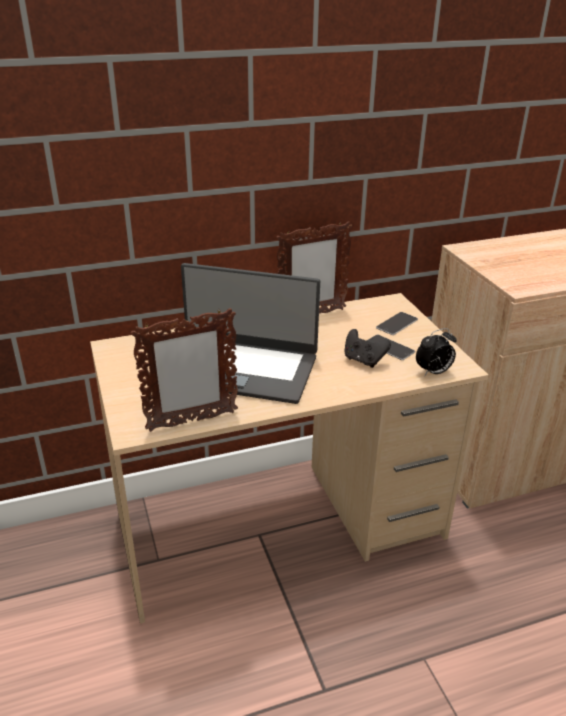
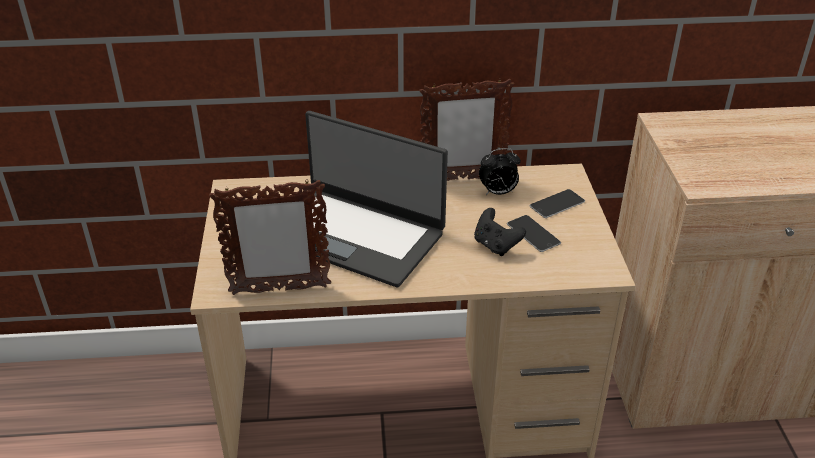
camera: 15 degrees right, 5 degrees up
(433, 372) = (570, 273): alarm clock -> alarm clock (498, 193)

